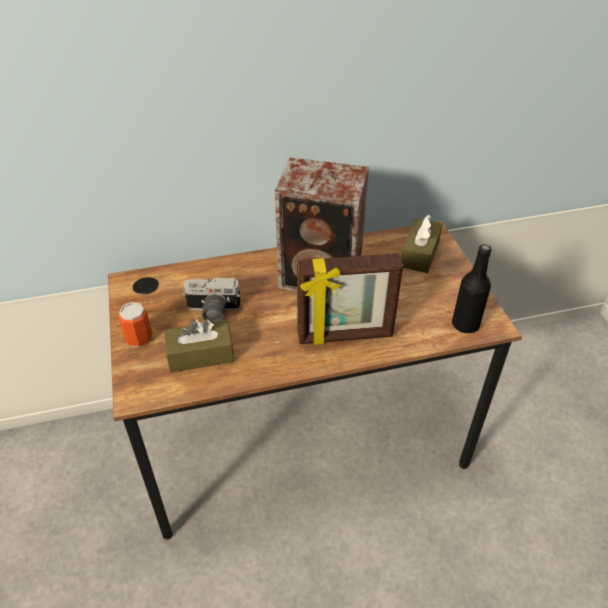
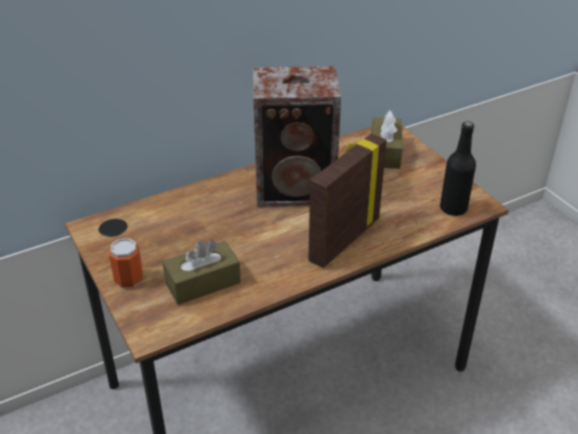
camera: 15 degrees left, 5 degrees down
(212, 312) = (197, 240): camera -> none
(345, 336) = (343, 239): picture frame -> picture frame turned 150 degrees clockwise

